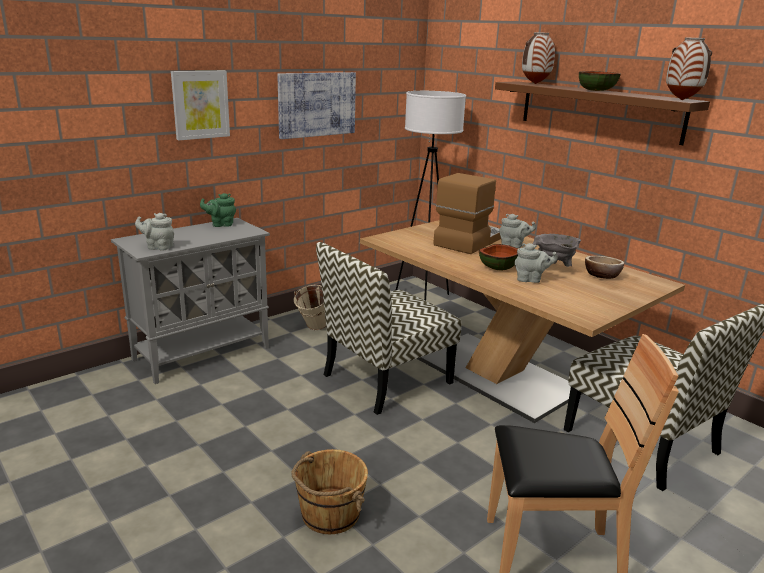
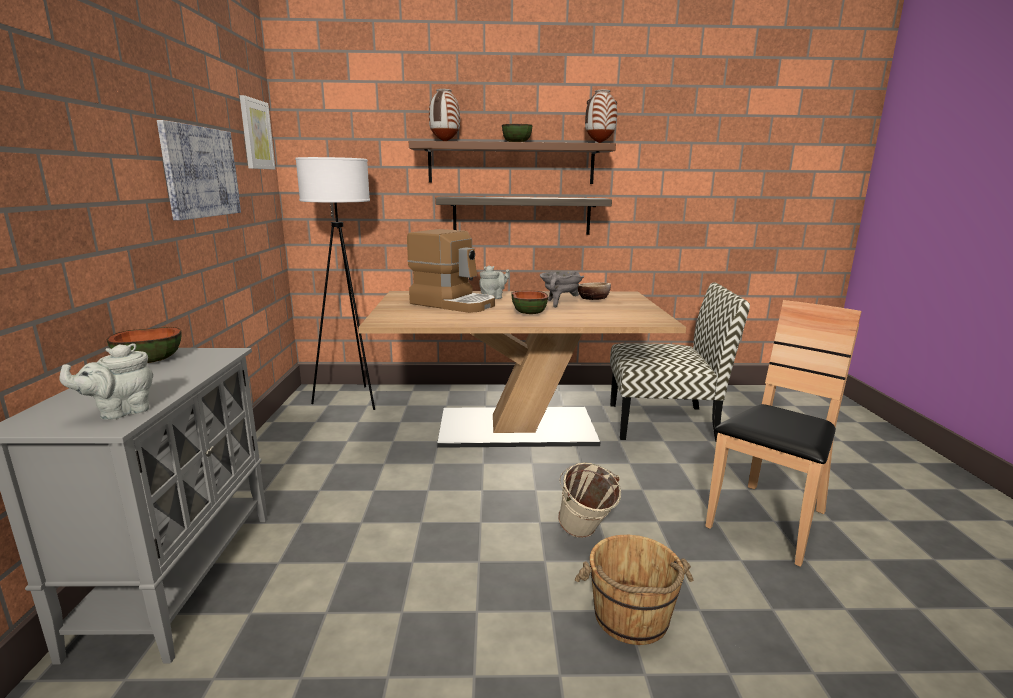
camera: 50 degrees left, 5 degrees down
(200, 104) = (70, 158): picture -> picture (256, 134)
(221, 224) = (150, 360): green teapot -> bowl
(313, 329) = (286, 474): beige bucket -> beige bucket (585, 535)
(386, 380) = (448, 477): chair -> none
(468, 241) = (453, 304): coffee machine -> coffee machine turned 135 degrees clockwise
(531, 280) = (570, 313): grey teapot -> none
(600, 168) = (521, 215): none -> shelf

